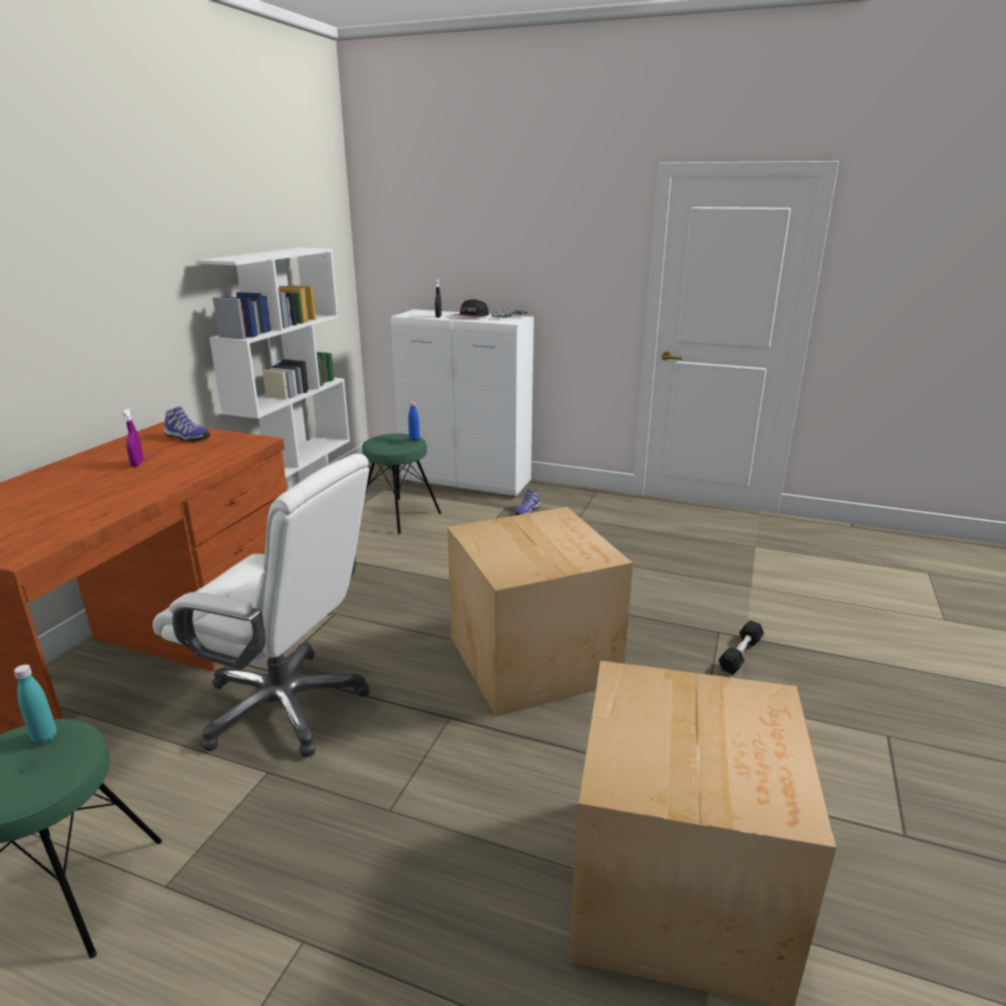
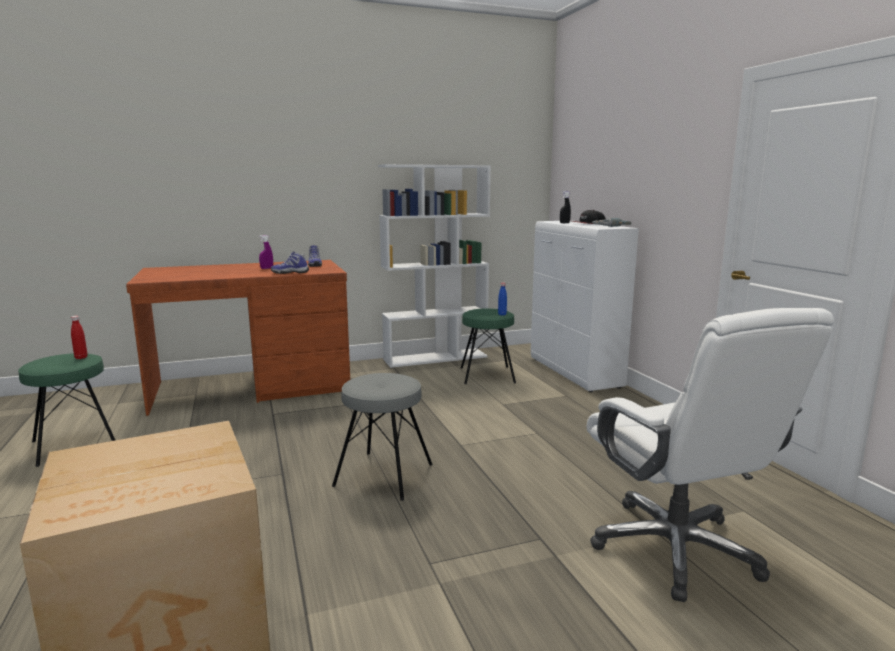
camera: 50 degrees right, 10 degrees down
(44, 737) = (81, 357): turquoise bottle -> red bottle
(285, 705) = (245, 429): white office chair -> white office chair (676, 549)
(526, 511) = (577, 403): shoe -> shoe (290, 272)
(534, 657) = (384, 475): cardboard box -> grey stool
(740, 655) = (519, 561): black dumbbell -> none

